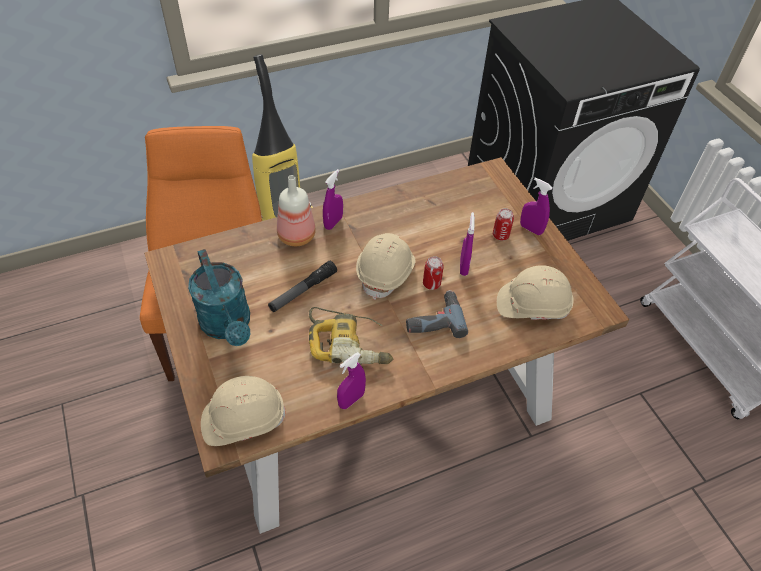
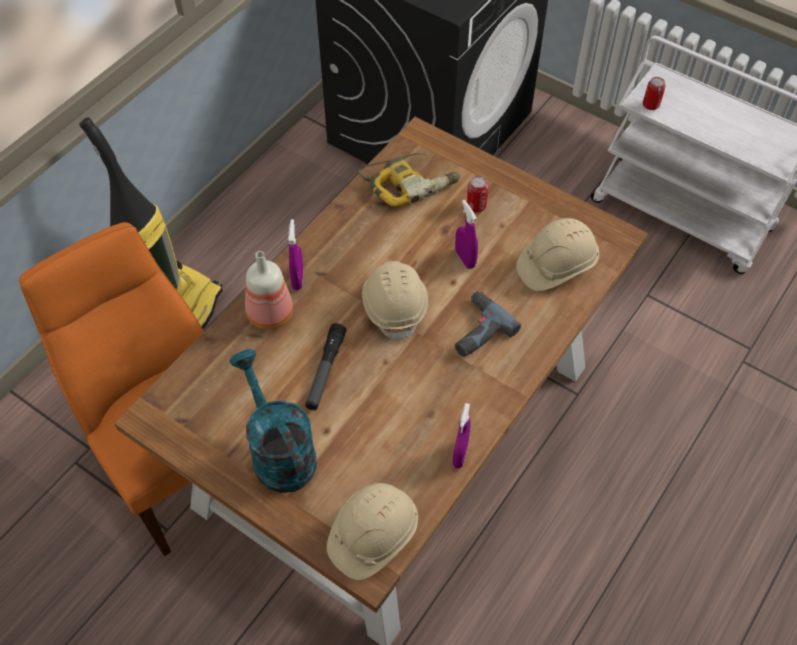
camera: 30 degrees left, 5 degrees up
(228, 326) = (278, 451): turquoise watering can -> turquoise watering can turned 150 degrees counterclockwise
(350, 343) = (415, 399): power drill -> power drill (410, 183)
(431, 283) = (447, 293): can -> can (650, 105)
(531, 229) = (500, 184): purple spray bottle -> none

